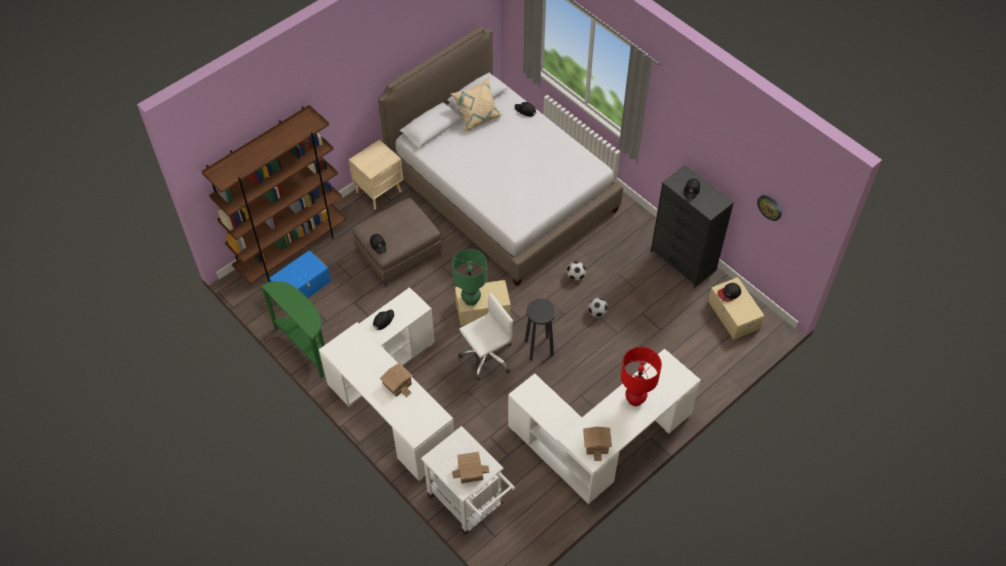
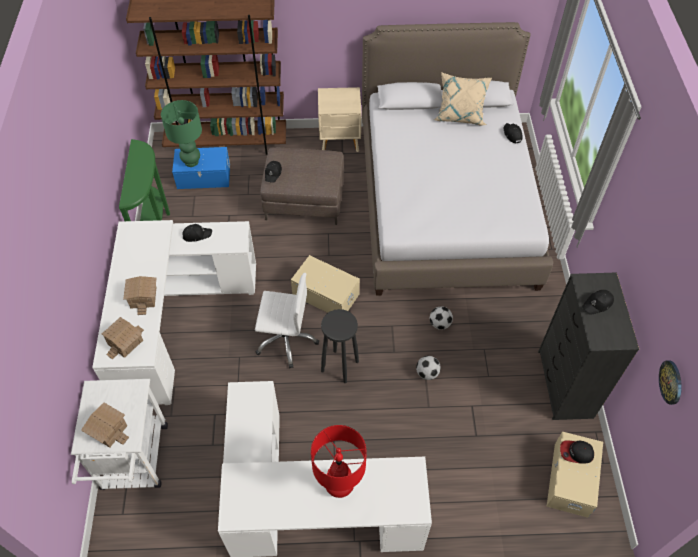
camera: 40 degrees right, 0 degrees up
(471, 300) = (310, 276): green table lamp -> green table lamp (191, 162)
(595, 444) = (251, 502): toy house -> toy house (125, 342)

